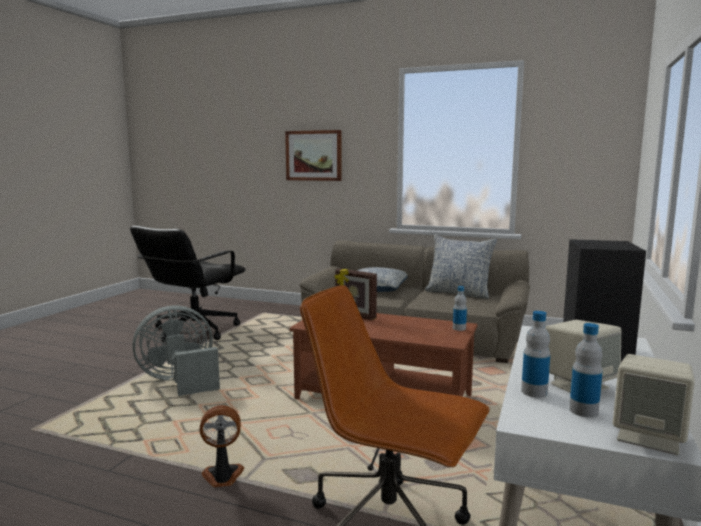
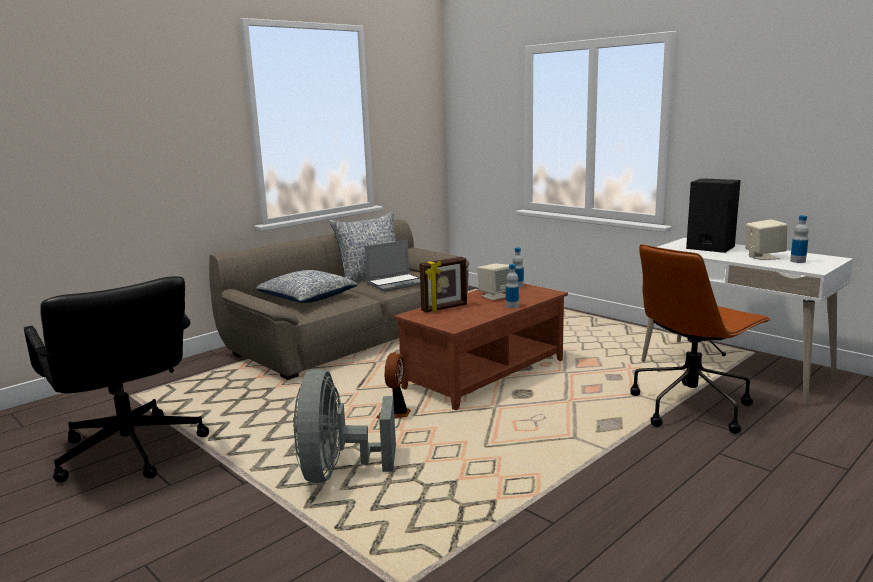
camera: 65 degrees left, 5 degrees up
(223, 477) = (595, 460): fan -> fan (394, 413)
(313, 155) = (132, 138): picture -> none
(447, 302) = (396, 283): none -> laptop
(534, 392) = (772, 263): bottle -> bottle (512, 306)
(649, 437) = (827, 259): beige speaker -> beige speaker (495, 296)

